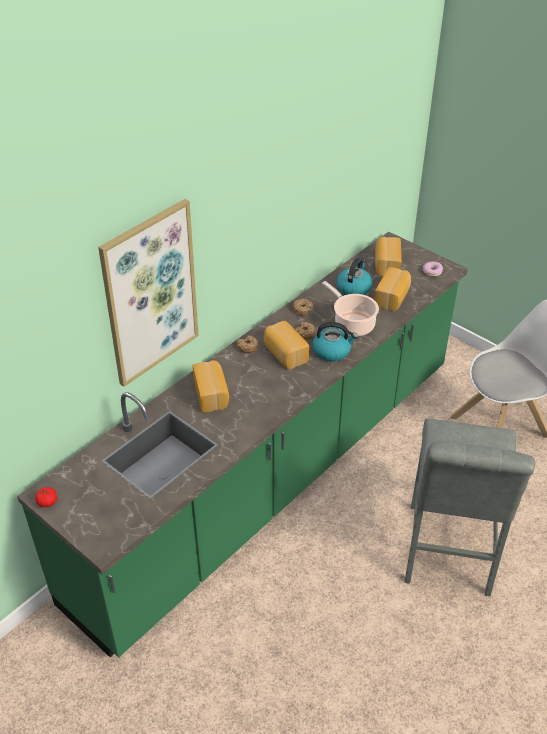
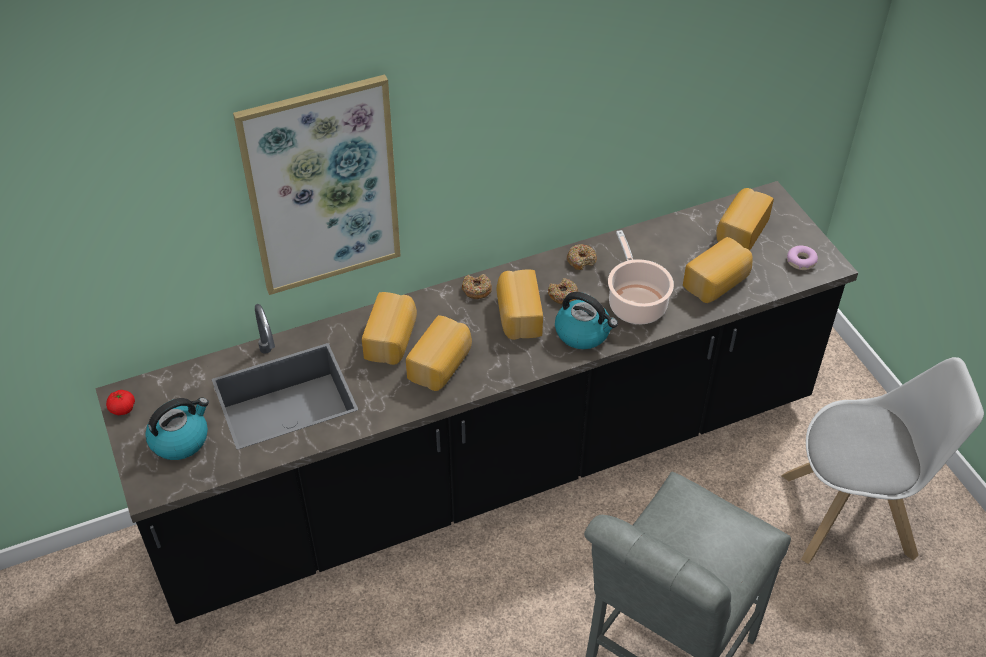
camera: 25 degrees right, 5 degrees up
(255, 399) = (441, 365): none -> bread
(273, 477) = (493, 470): green counter -> black counter
(354, 288) = (672, 251): kettle -> kettle (180, 439)

